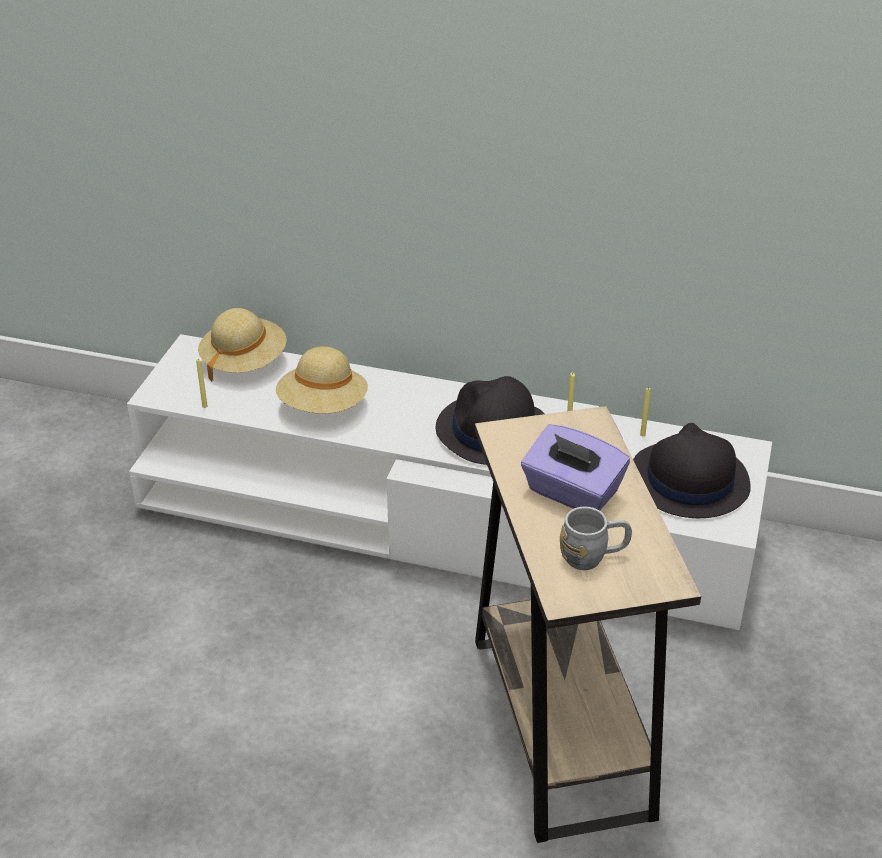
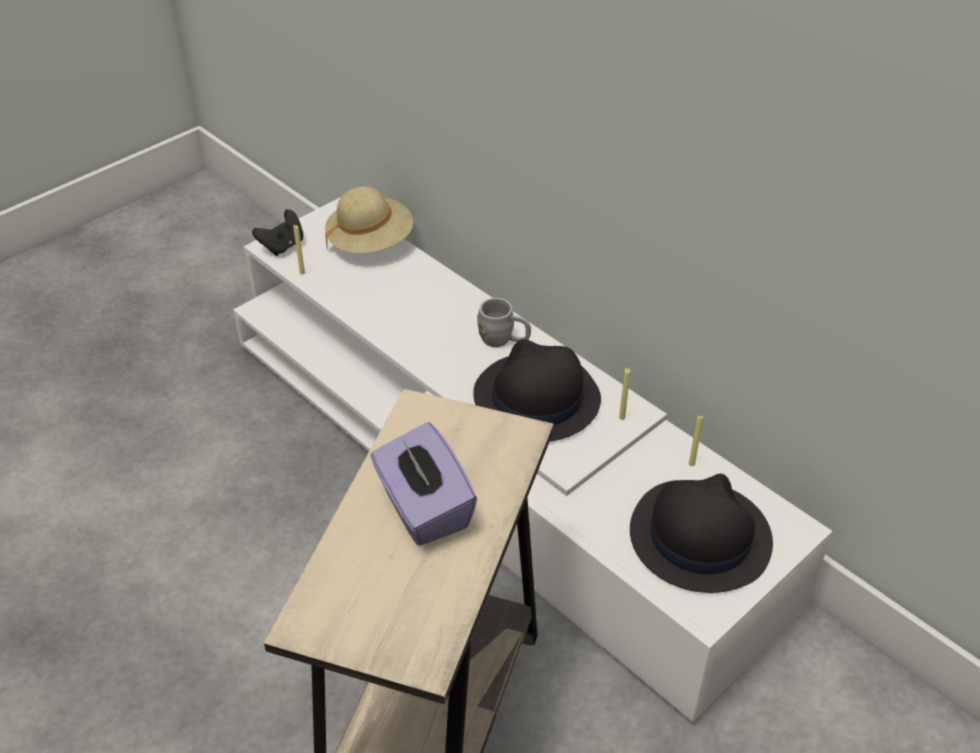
camera: 30 degrees right, 5 degrees up
(165, 391) = (282, 246): none -> black game controller
(323, 406) = (401, 312): beige hat -> none
(593, 557) = (375, 593): grey mug -> grey mug (503, 340)

